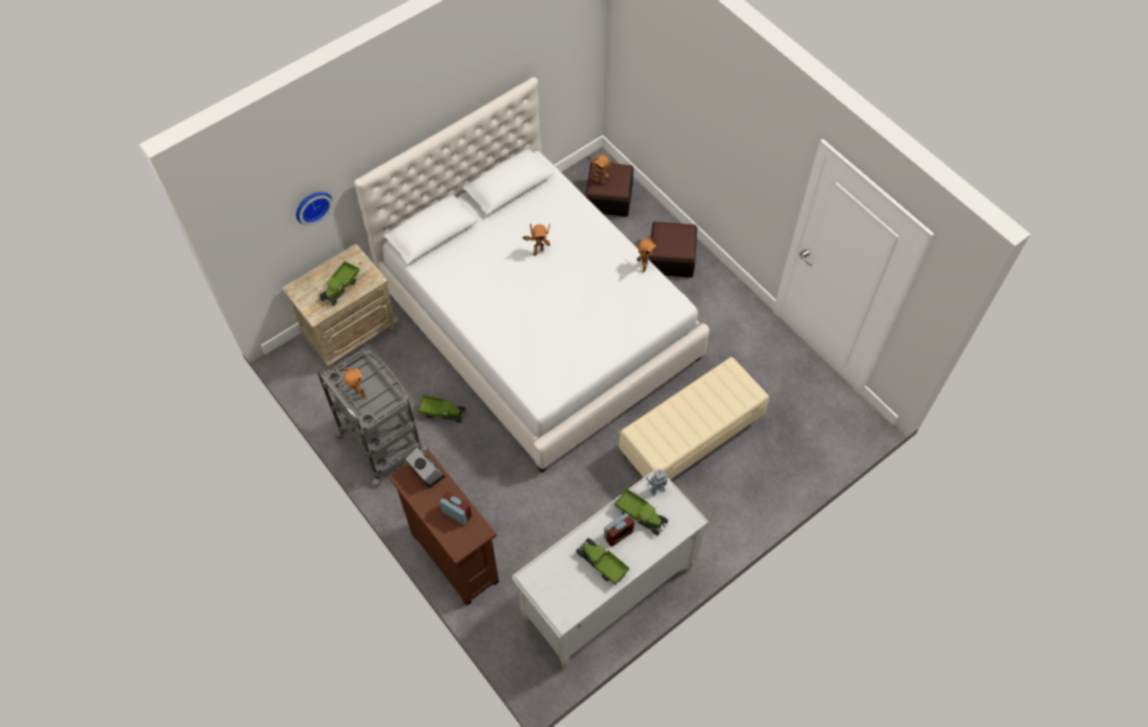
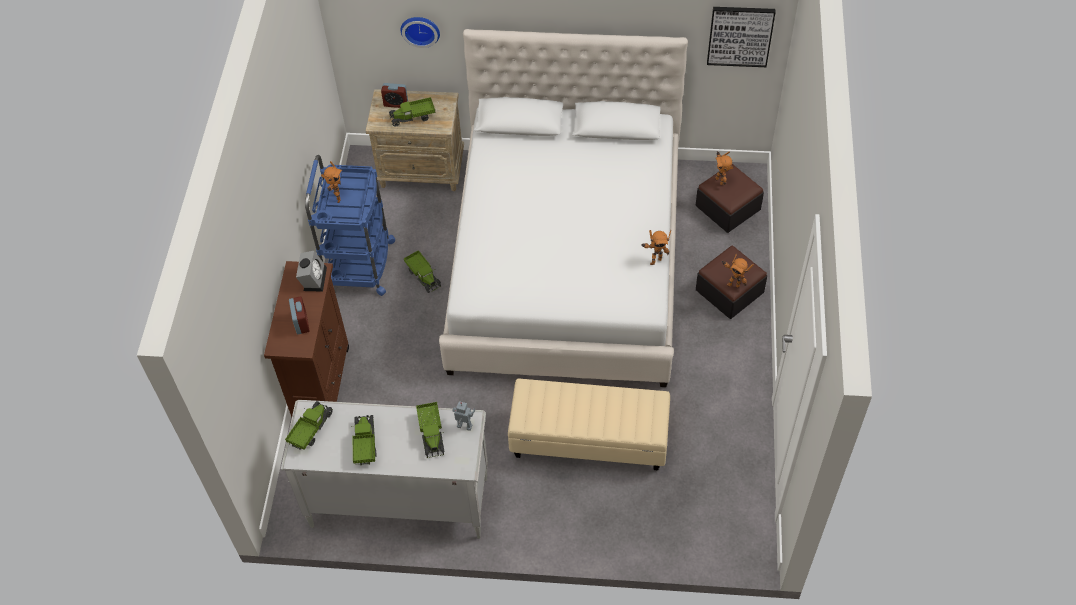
camera: 45 degrees right, 5 degrees down
(383, 444) = (359, 266): grey cart -> blue cart
(537, 251) = (583, 190): toy robot -> toy robot (733, 284)
(550, 588) = (311, 429): none -> toy truck
(570, 50) = (740, 35): none -> picture
(618, 535) = (400, 433): alarm clock -> alarm clock (396, 103)

